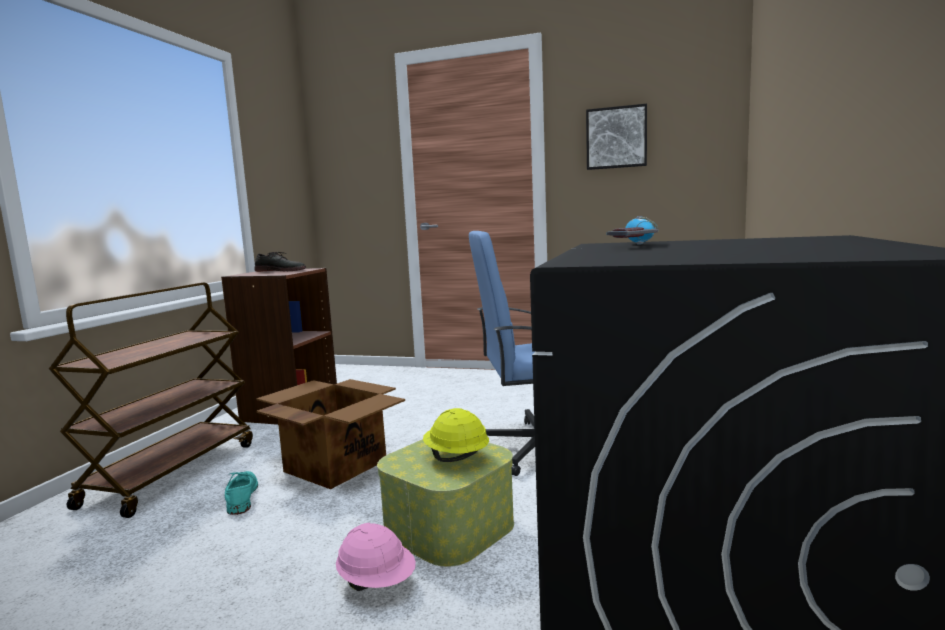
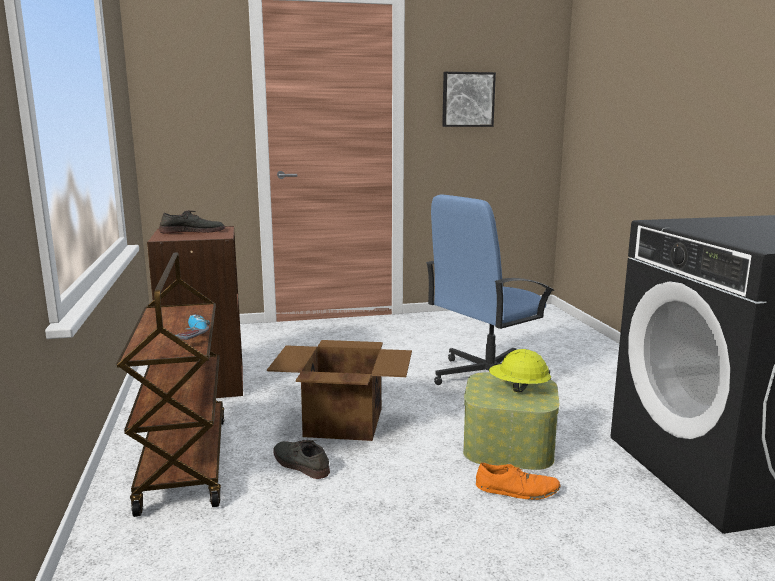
camera: 30 degrees left, 5 degrees up
(241, 496) = (299, 464): turquoise shoe -> grey shoe
(377, 583) = (517, 490): pink hard hat -> orange shoe
(629, 245) = (692, 225): power drill -> power drill (191, 335)

